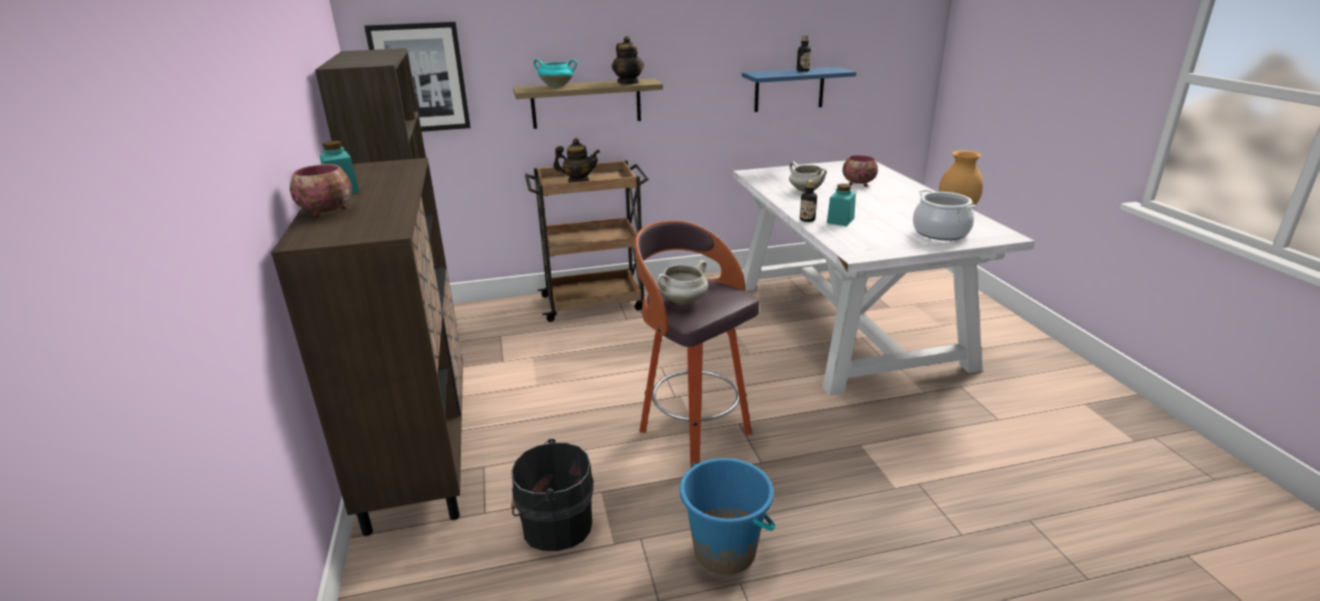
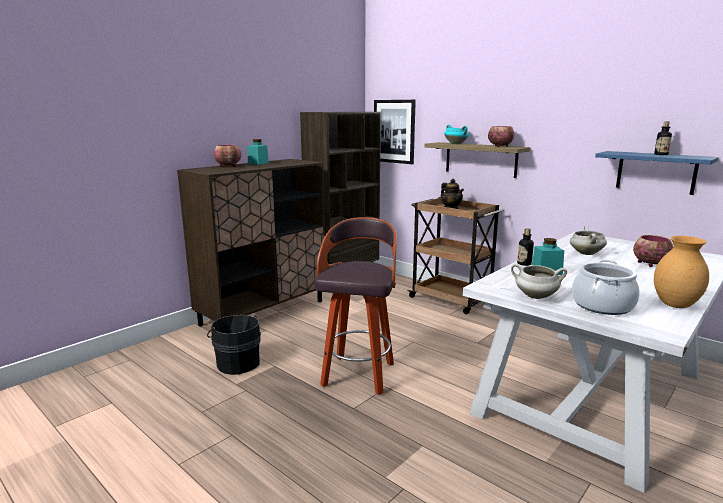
camera: 55 degrees right, 10 degrees down
(628, 82) = (500, 146): teapot -> bowl
(682, 301) = (343, 267): white cooking pot -> white cooking pot (535, 296)
(725, 551) = (255, 421): blue bucket -> none

